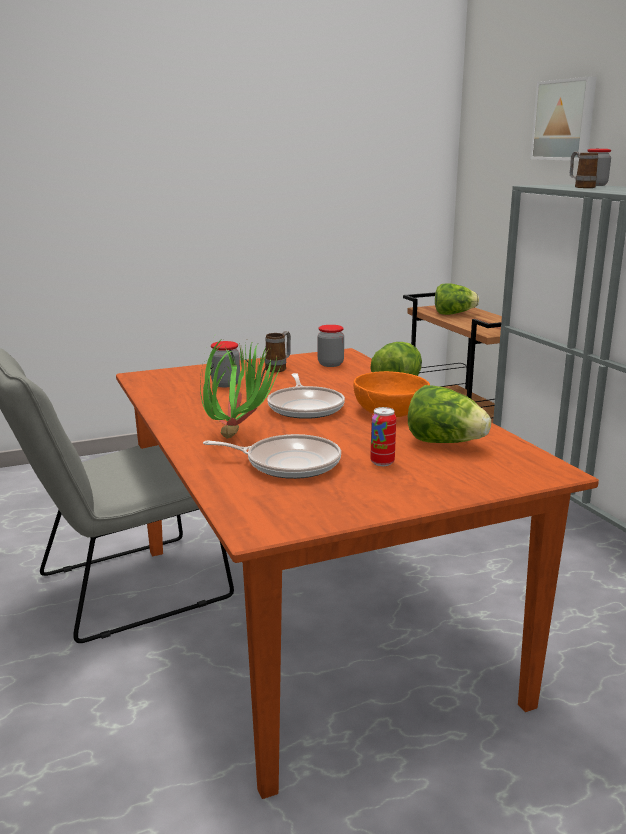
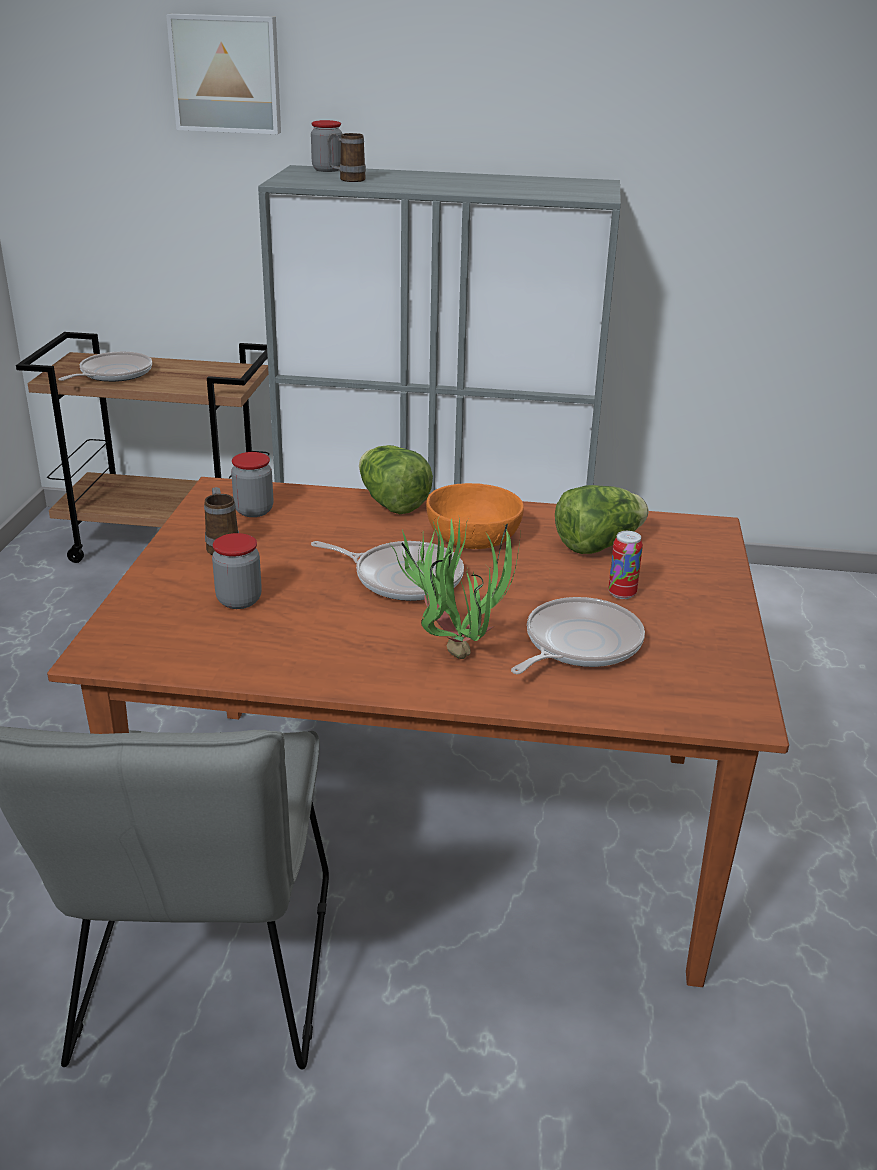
camera: 60 degrees left, 10 degrees up
(453, 314) = (113, 374): lettuce -> frying pan

